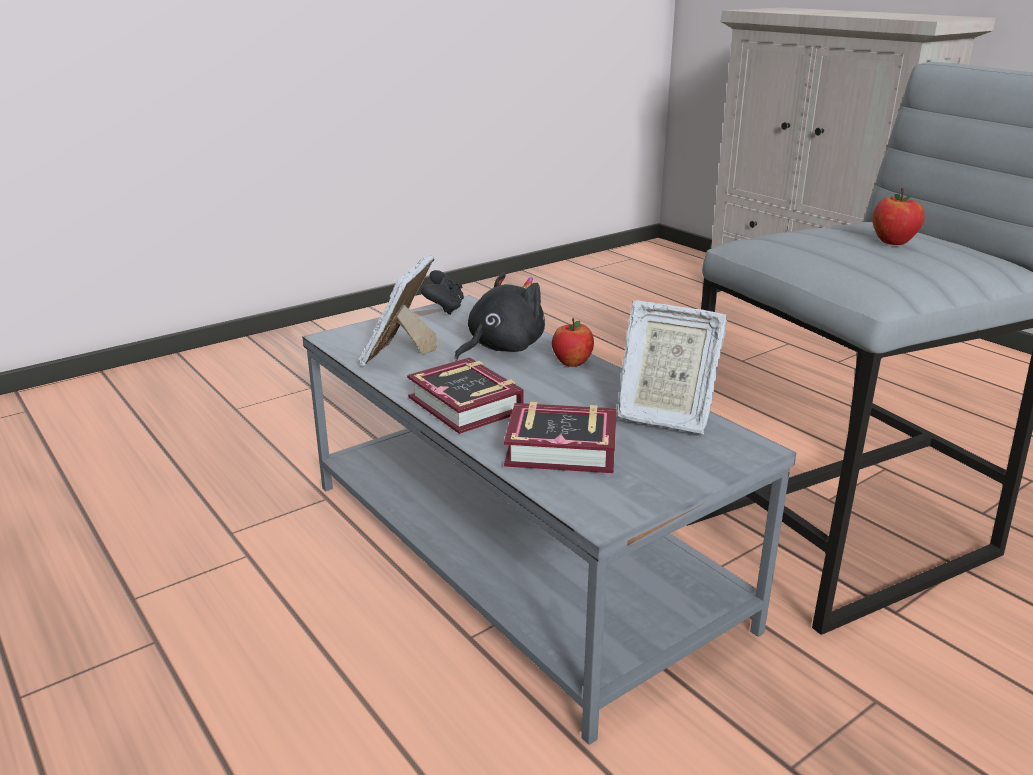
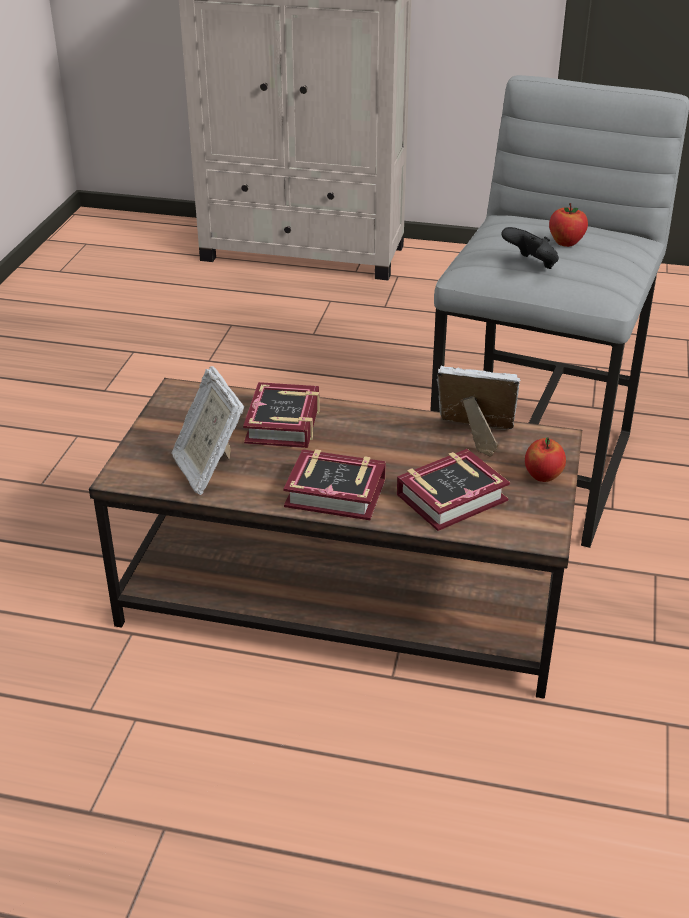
camera: 40 degrees left, 10 degrees up
(444, 308) = (168, 403): black game controller -> black game controller (531, 265)
(501, 348) = (279, 425): black plush toy -> book
(513, 551) = (342, 595): grey coffee table -> brown coffee table
(572, 363) = (353, 417): apple -> apple (543, 476)
(663, 416) = (475, 437): picture frame -> picture frame turned 150 degrees counterclockwise

